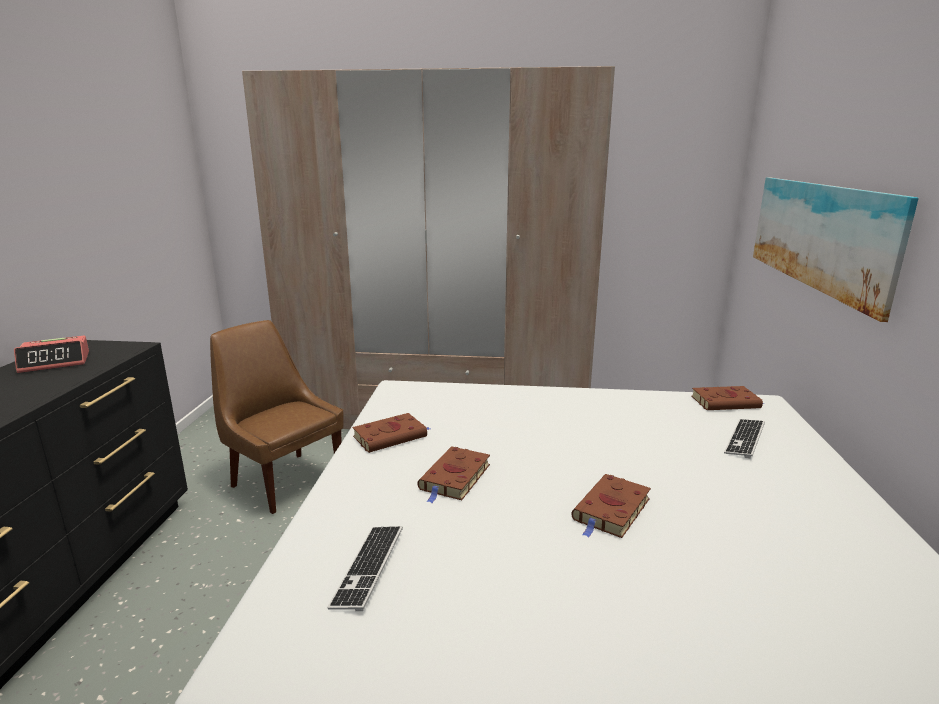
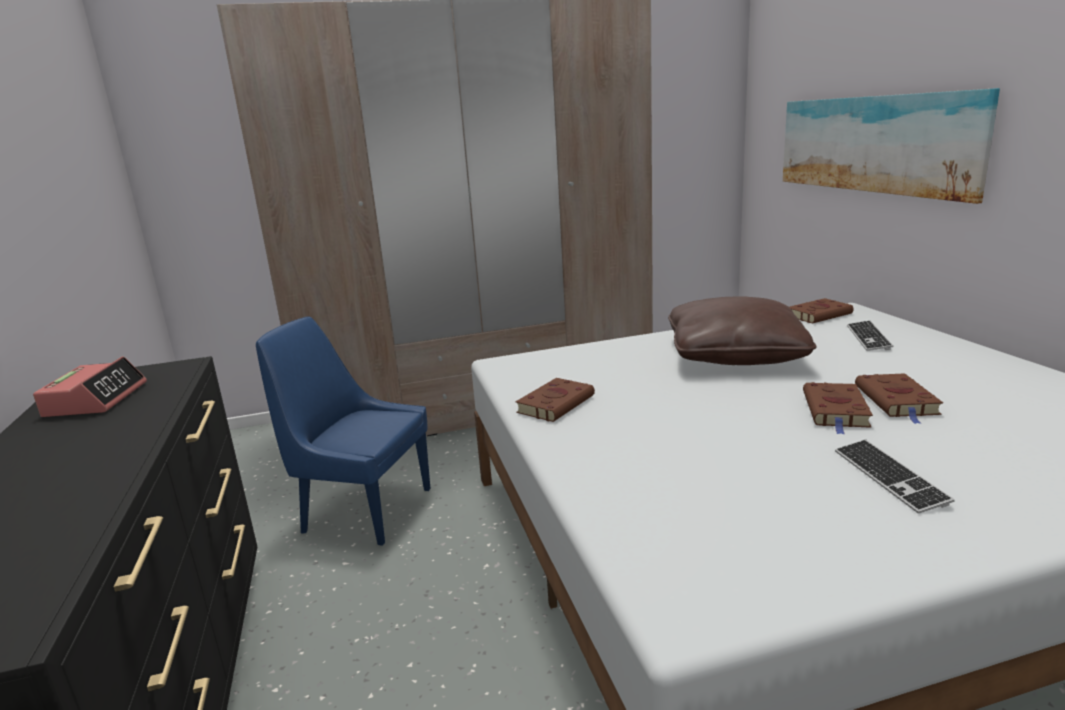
camera: 20 degrees left, 0 degrees up
(55, 362) = (96, 399): alarm clock -> alarm clock turned 45 degrees counterclockwise
(284, 480) = (363, 509): brown chair -> blue chair
(368, 567) = (689, 509): keyboard -> keyboard (889, 477)
(454, 478) = (668, 421): brown book -> brown book (897, 401)
(591, 426) = (734, 355): none -> brown pillow

